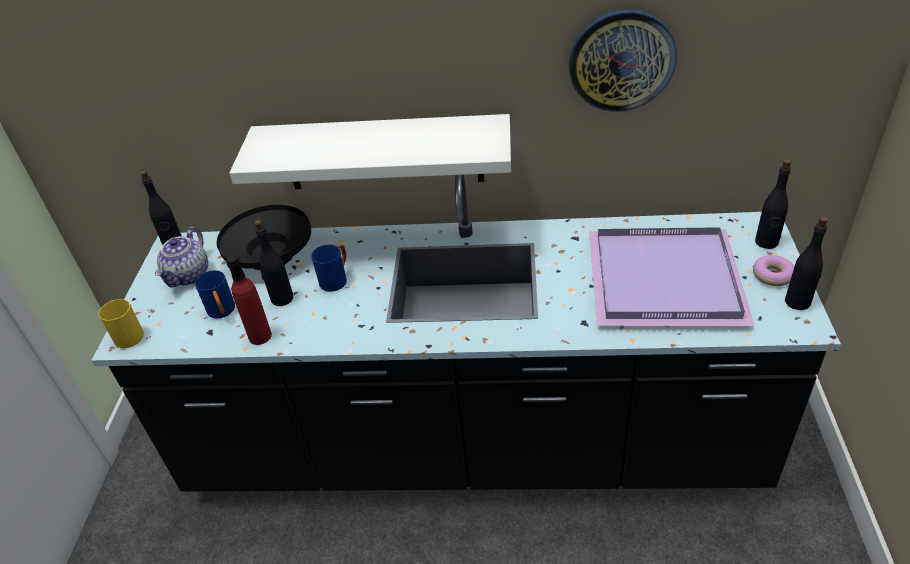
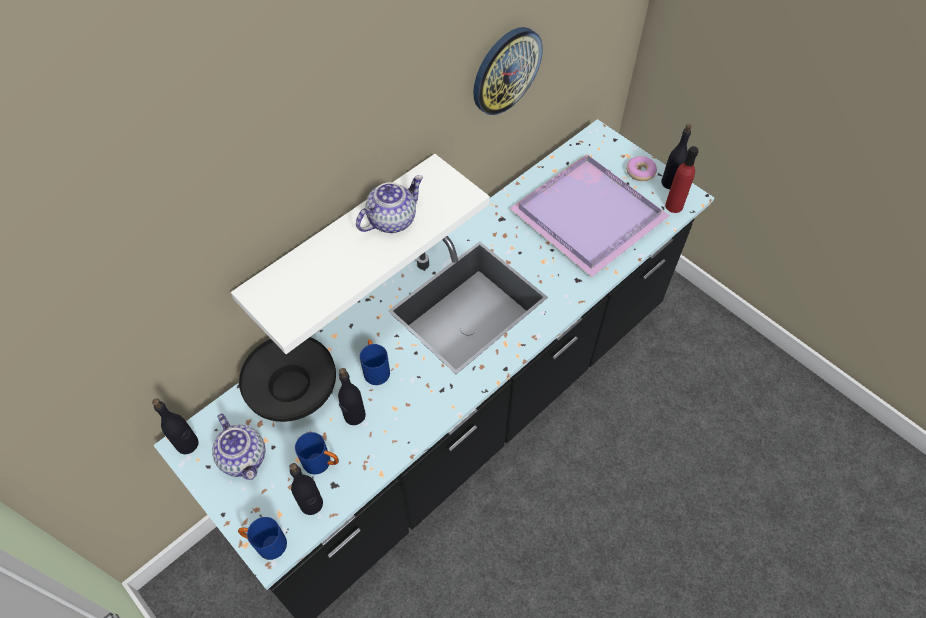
camera: 50 degrees left, 15 degrees up
(127, 334) = (266, 543): yellow mug -> blue mug
(260, 336) = (379, 456): red bottle -> red bottle (674, 206)
(411, 138) = (392, 219): none -> teapot
(766, 242) = (614, 148): black bottle -> black bottle (311, 504)

